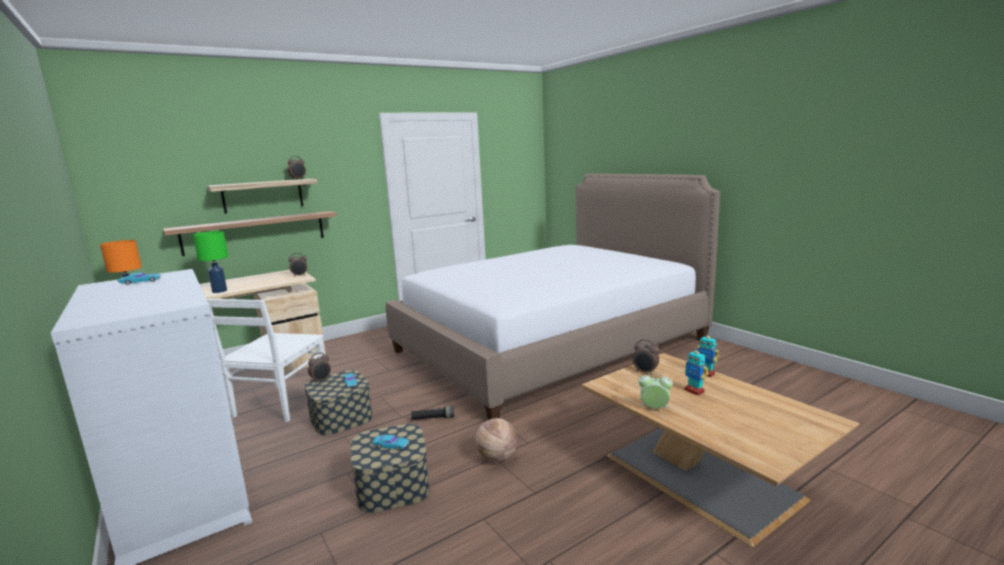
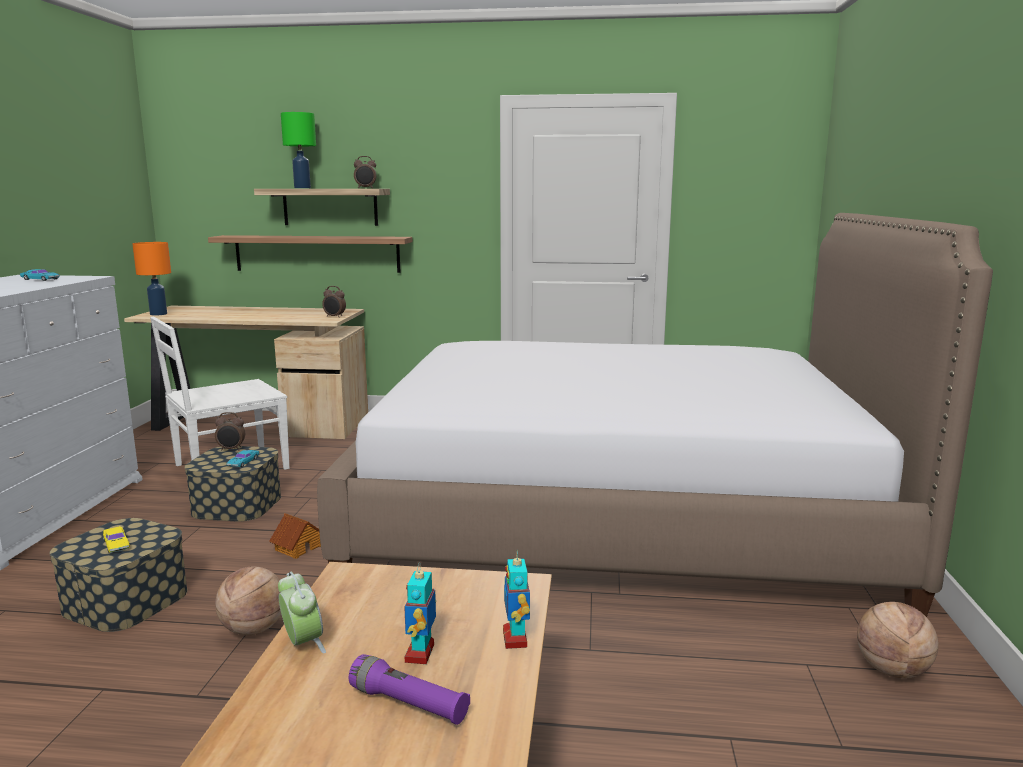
camera: 40 degrees right, 0 degrees up
(220, 291) = (237, 317): green table lamp -> green table lamp (303, 188)
(391, 445) = (116, 544): turquoise toy car -> yellow toy car
(433, 418) = (298, 547): black flashlight -> toy house
(645, 372) = (440, 588): alarm clock -> none
(724, 358) = (892, 671): none -> basketball
(729, 403) = (408, 704): none -> purple flashlight

